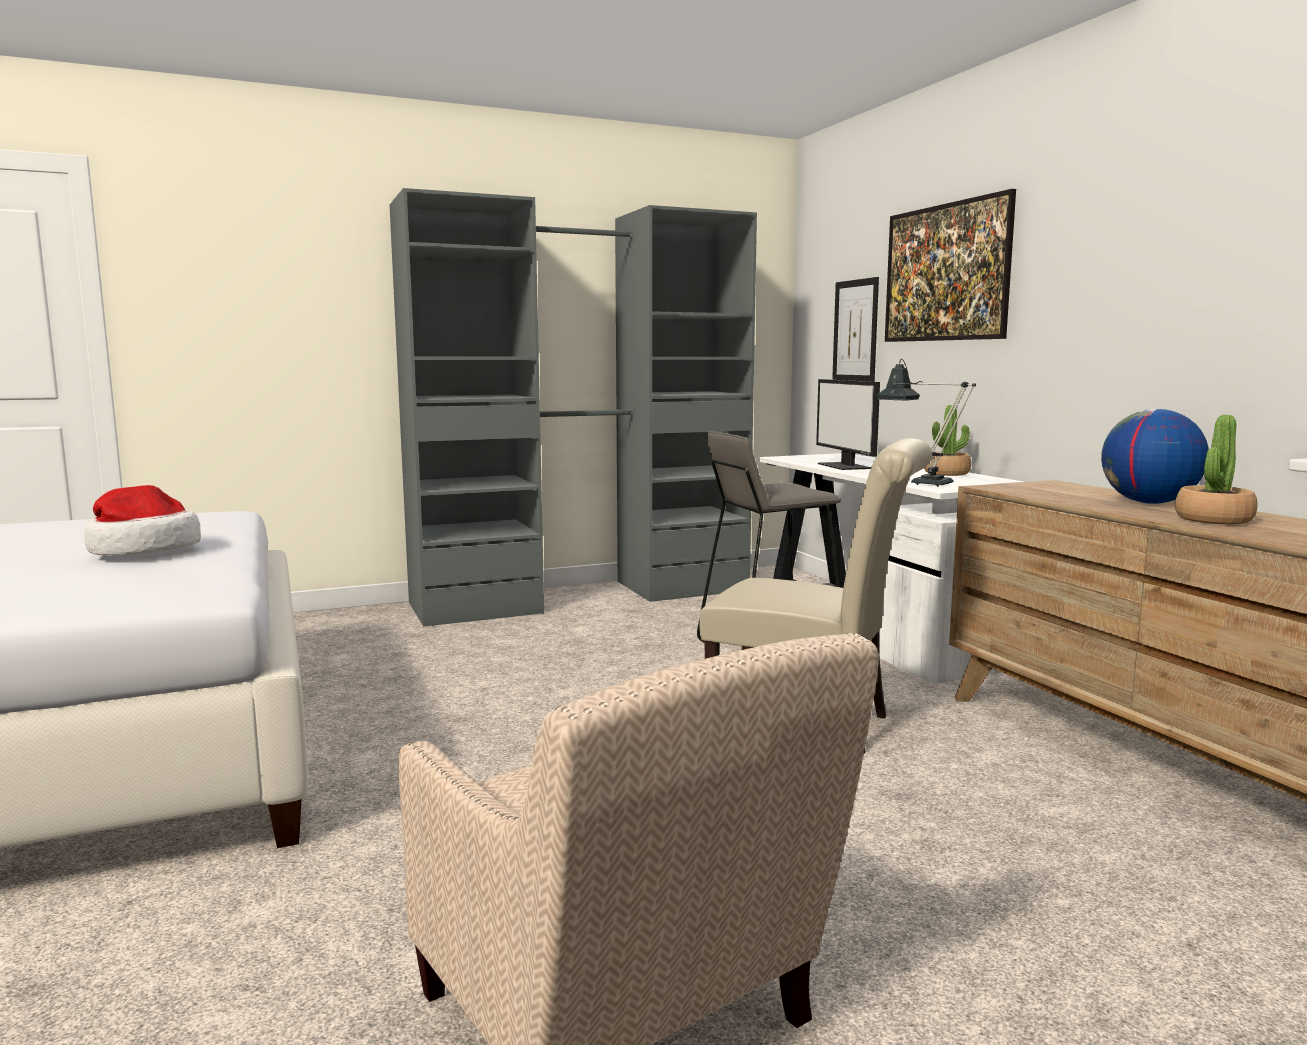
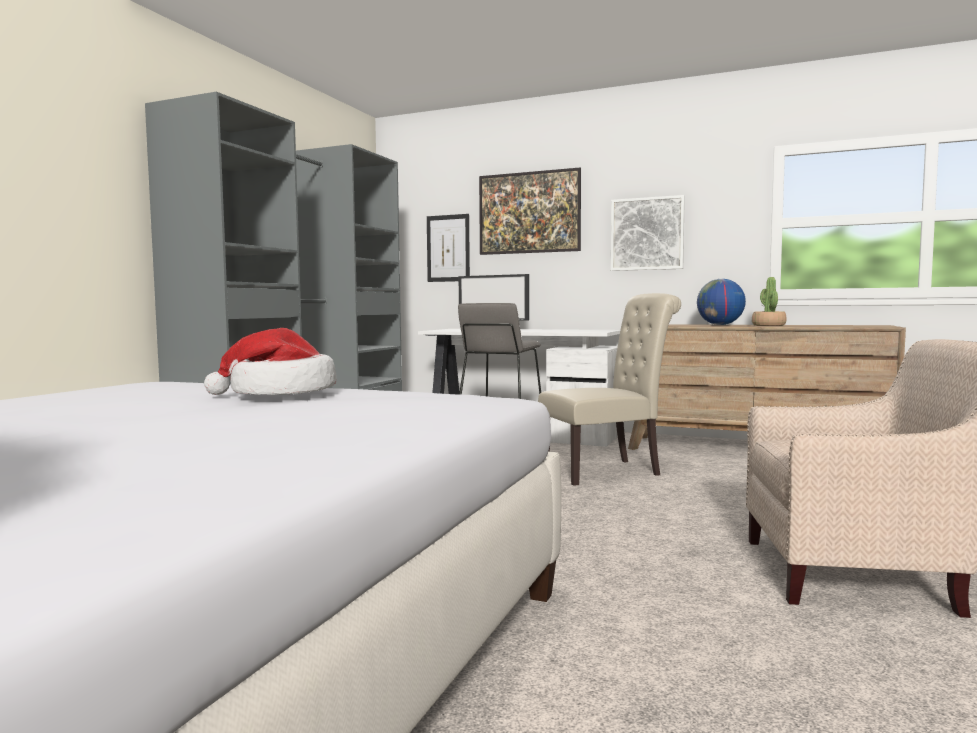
camera: 45 degrees left, 5 degrees down
(922, 483) = (575, 331): table lamp -> none
(946, 473) = (557, 329): potted plant -> none
(1104, 308) = (647, 234): none -> picture

